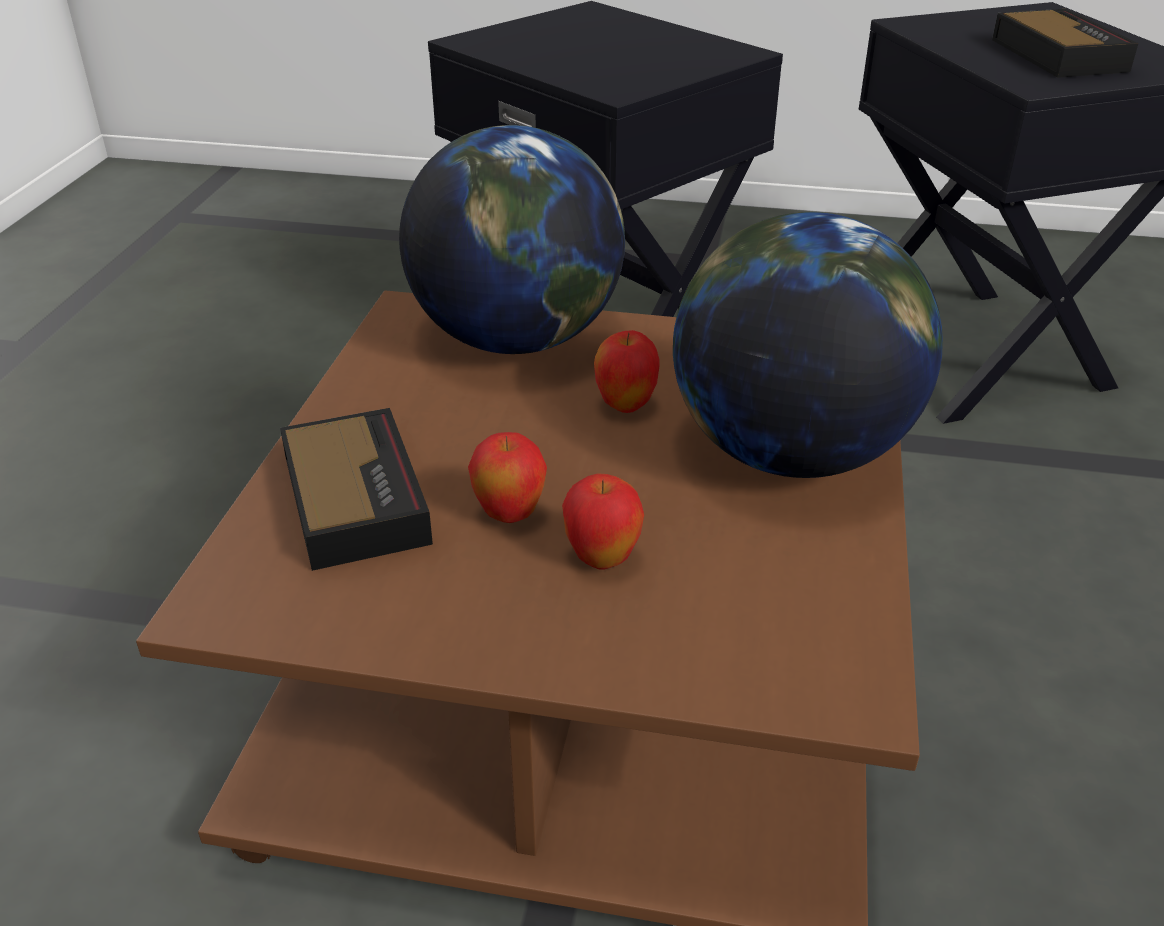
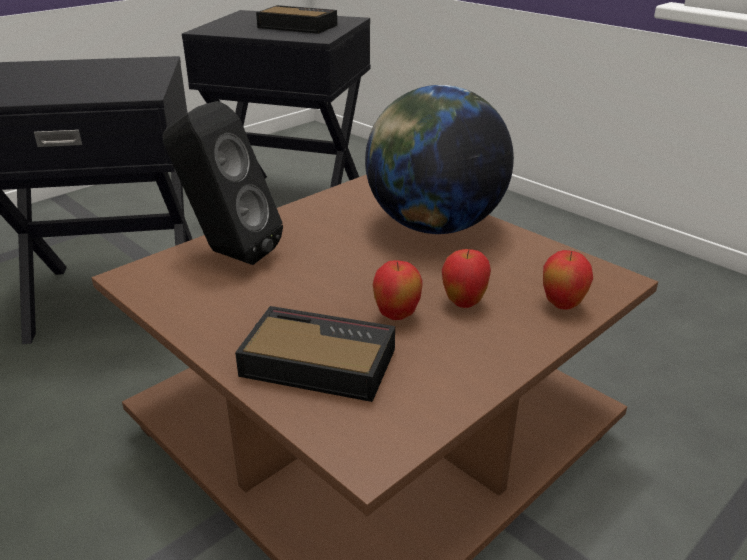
camera: 55 degrees left, 5 degrees down
(517, 338) = (227, 254): globe -> black speaker
(625, 406) = (341, 249): apple -> apple (562, 305)

